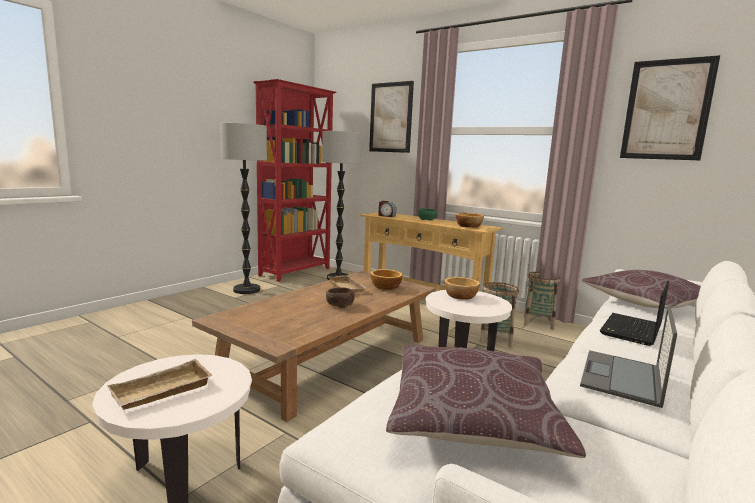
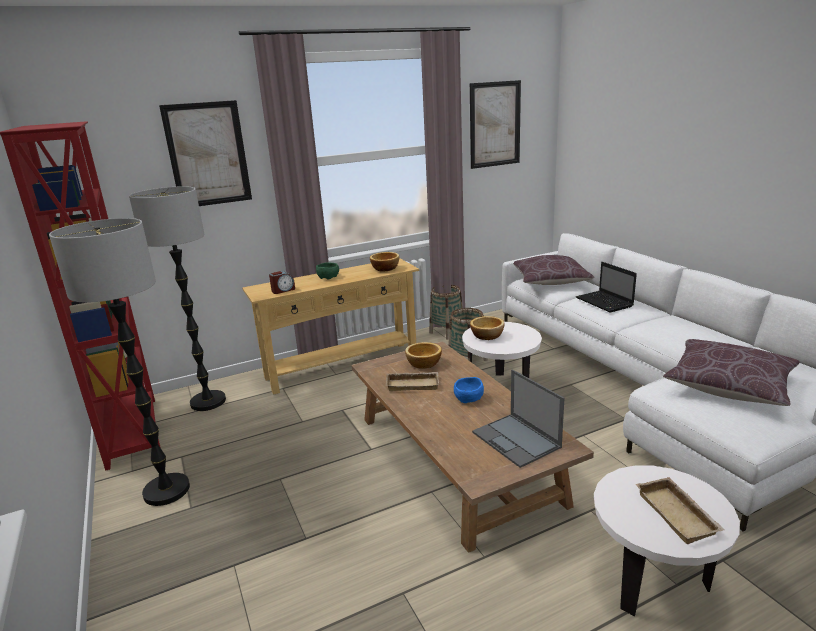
camera: 60 degrees left, 10 degrees up
(339, 305) = (468, 398): brown bowl -> blue bowl
(622, 378) = (679, 329): laptop -> laptop (517, 440)

